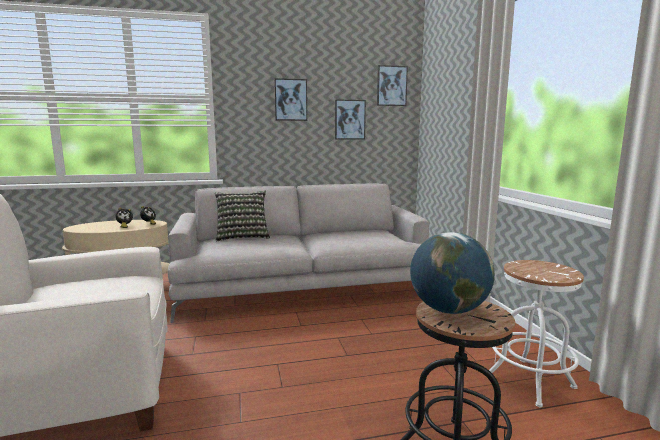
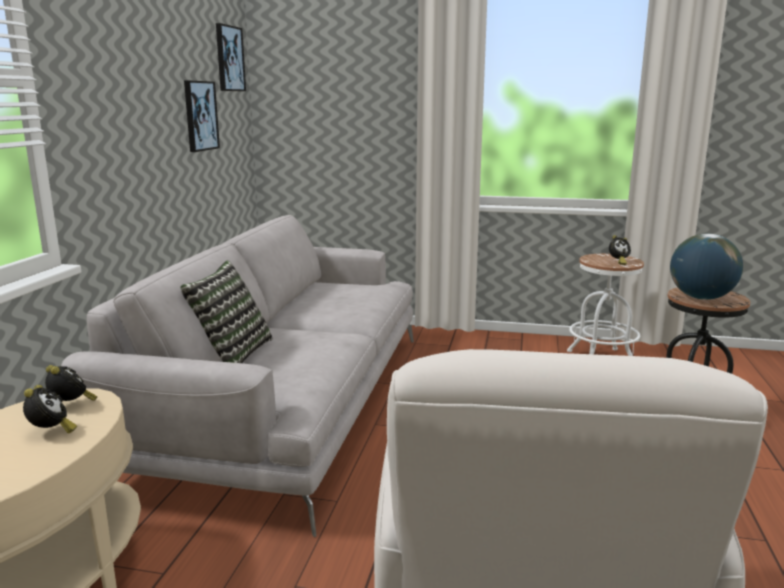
camera: 65 degrees left, 5 degrees up
(290, 100) = (138, 80): picture -> none
(537, 272) = (618, 262): none -> alarm clock

